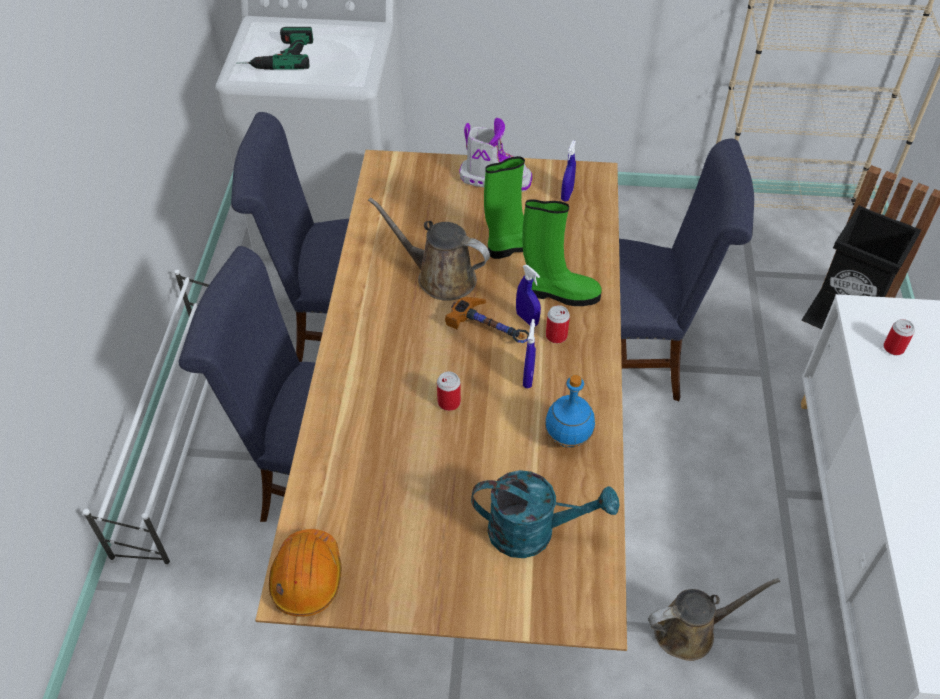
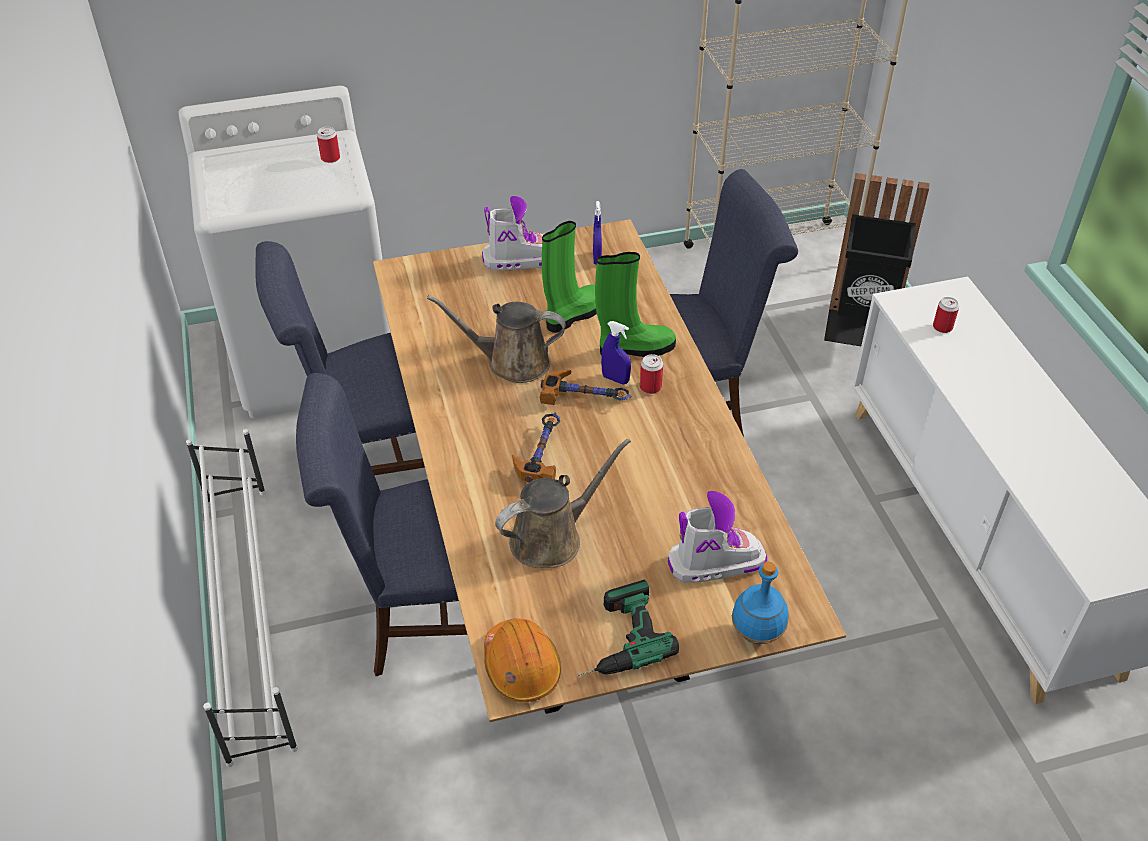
camera: 20 degrees left, 5 degrees down
(276, 56) = (248, 184): power drill -> power drill (614, 639)
(424, 373) = (541, 453): none -> hammer
(449, 402) = (578, 472): can -> can (330, 158)
(528, 378) = (643, 431): blue spray bottle -> none
(533, 531) = (715, 562): turquoise watering can -> boot
(567, 439) = (705, 474): blue bottle -> blue bottle (756, 634)
(690, 630) = (845, 645): brown watering can -> brown watering can (552, 538)

